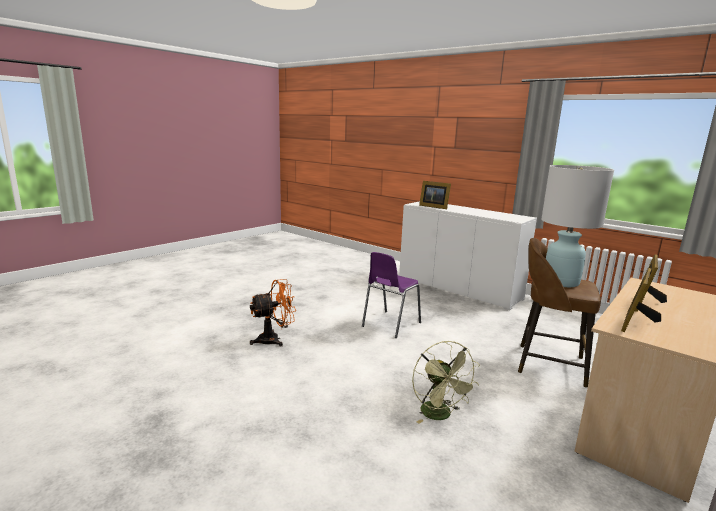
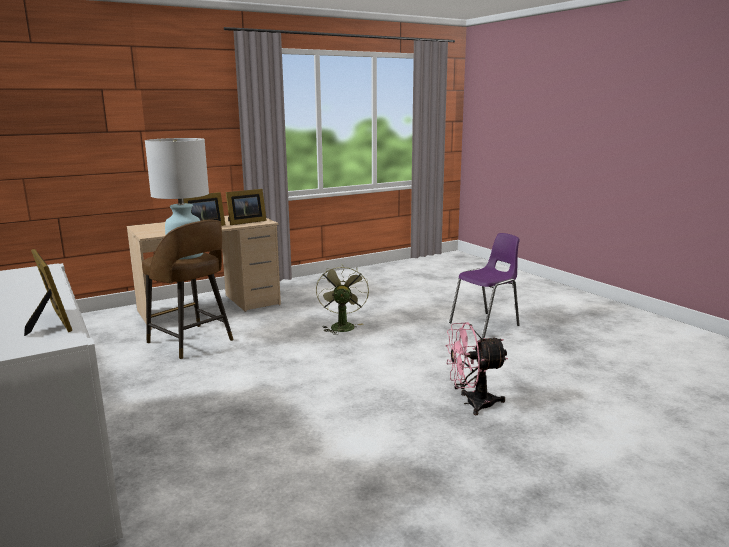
camera: 160 degrees left, 0 degrees up
(274, 339) = (472, 403): orange fan -> pink fan
(390, 325) = (298, 405): purple chair -> purple chair (486, 324)

